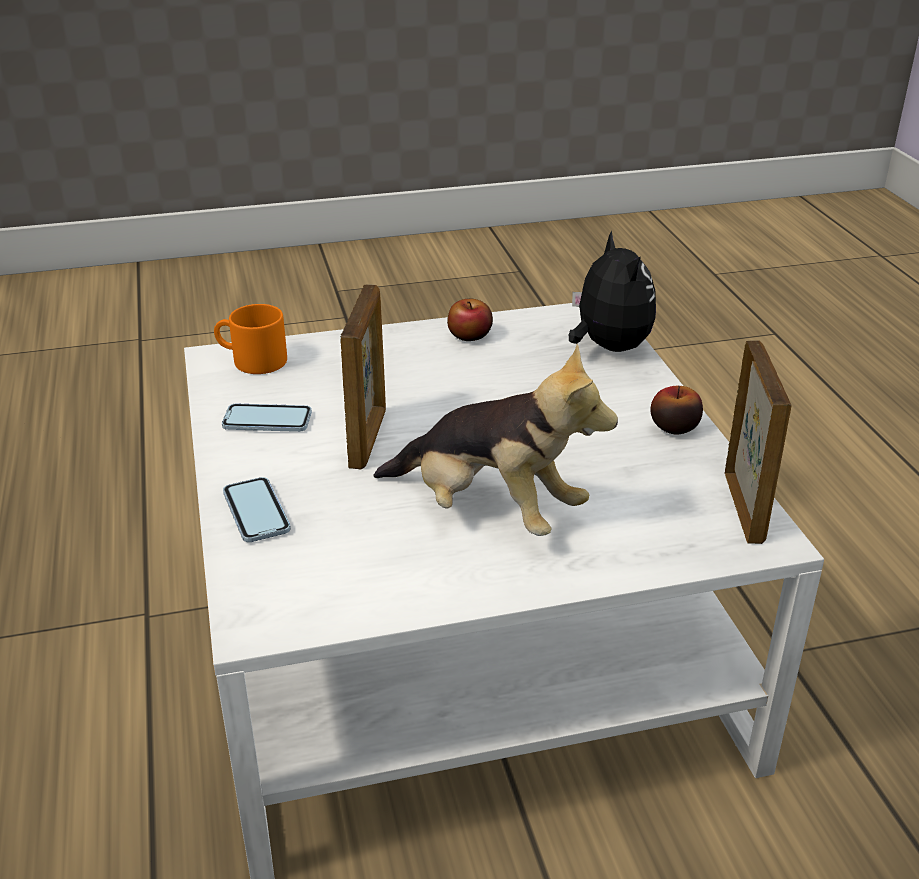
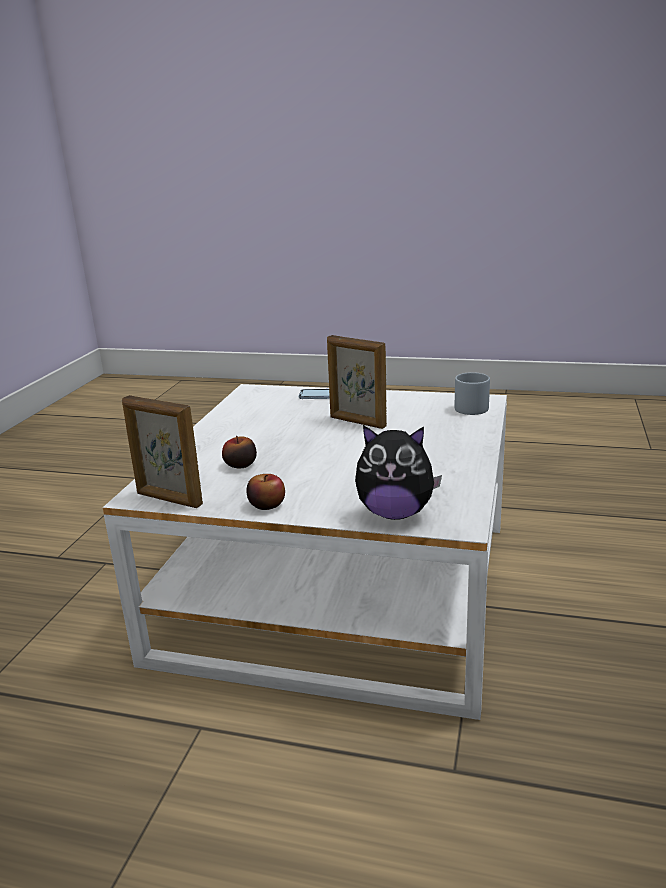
camera: 120 degrees right, 10 degrees down
(251, 361) = (474, 407): orange mug -> grey mug
(267, 420) = (400, 404): phone -> none
(470, 335) = (458, 468): apple -> apple (240, 465)
(490, 510) = (260, 437): plush toy -> none

